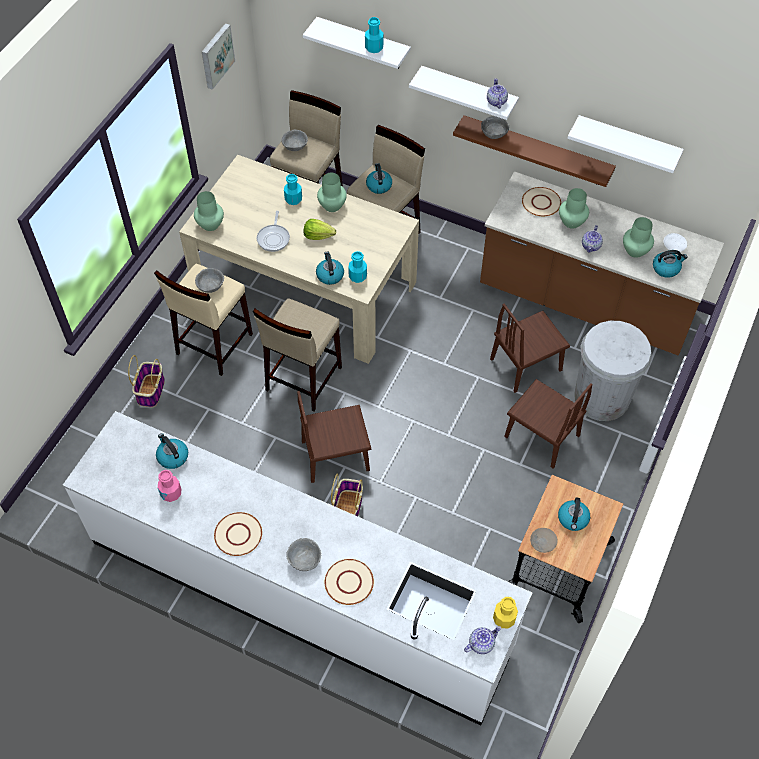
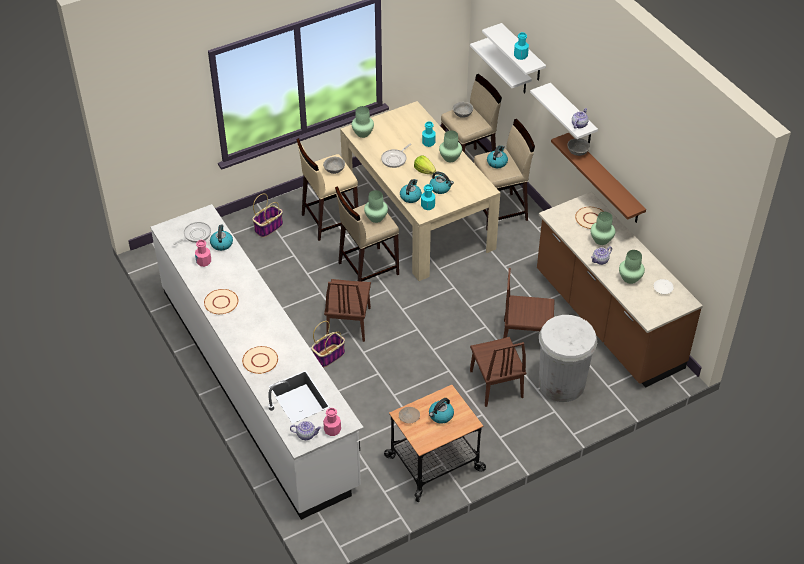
camera: 35 degrees right, 10 degrees down
(130, 463) = (195, 235): none -> frying pan
(216, 55) = (423, 22): picture -> none
(304, 560) = (246, 335): grey bowl -> none
(306, 320) = (376, 217): none -> green vase
(335, 455) = (348, 322): brown chair -> brown chair turned 105 degrees counterclockwise
(504, 618) = (332, 430): yellow bottle -> pink bottle
(627, 143) = (653, 192): white shelf -> white shelf (509, 67)
(666, 268) = (642, 299): kettle -> kettle (440, 188)

